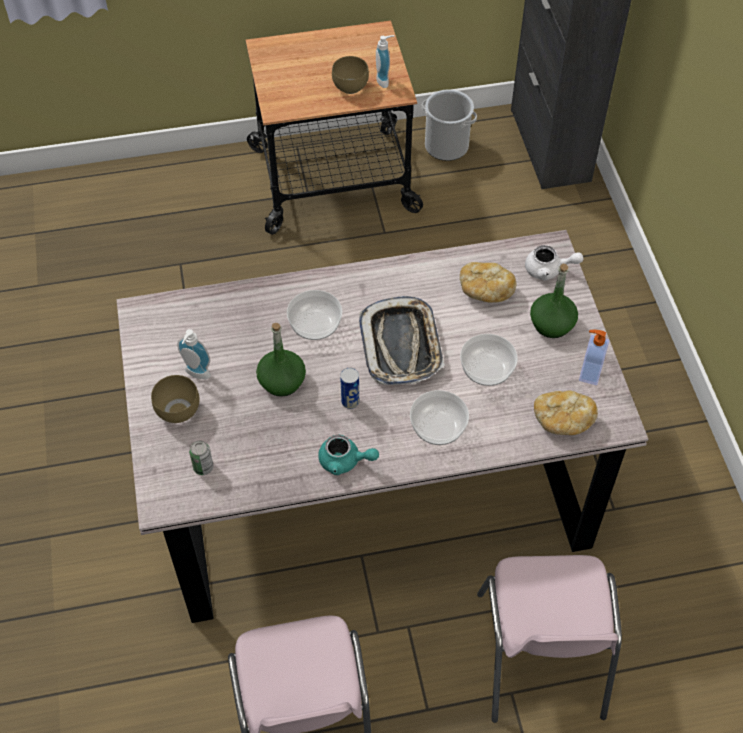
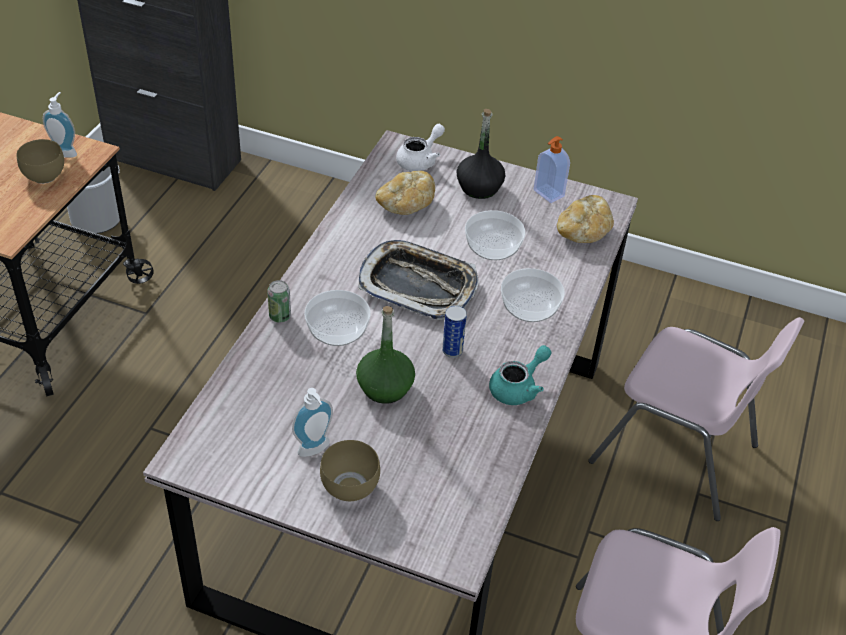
camera: 60 degrees left, 10 degrees down
(203, 467) = (440, 499): can -> can (280, 316)
(552, 324) = (479, 187): green bottle -> black bottle

